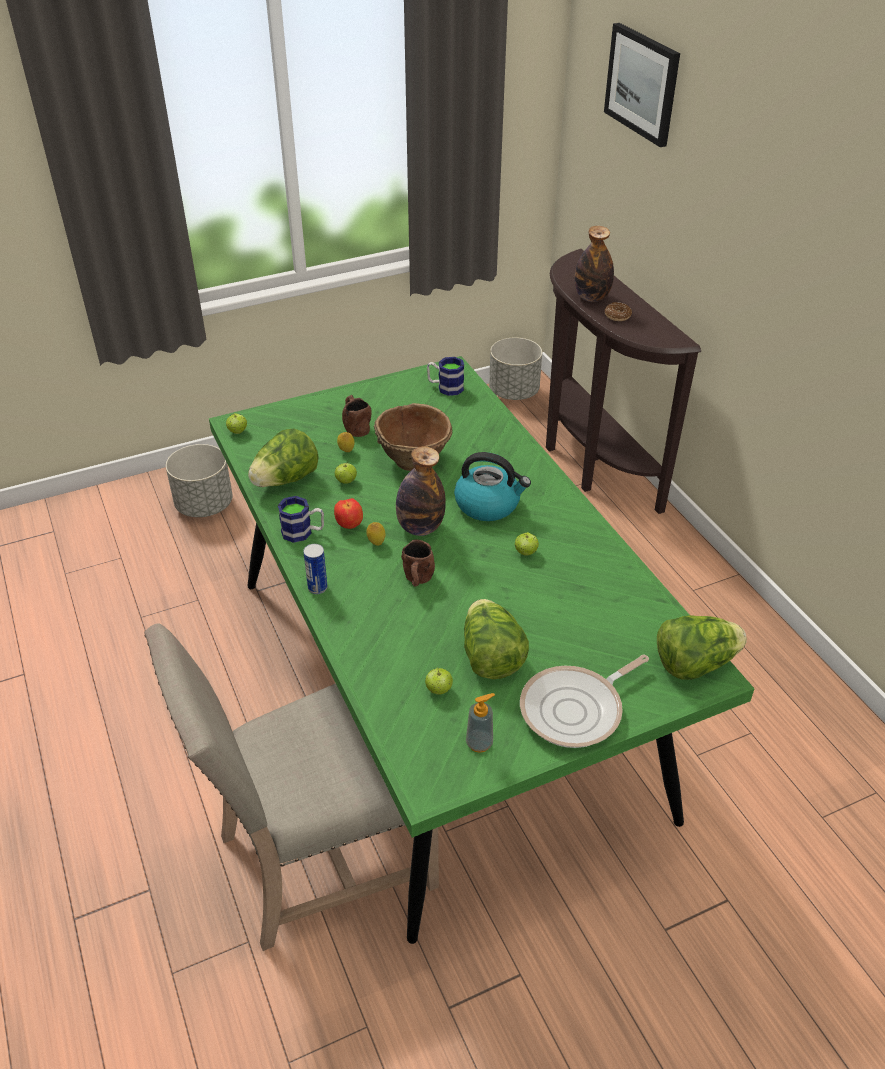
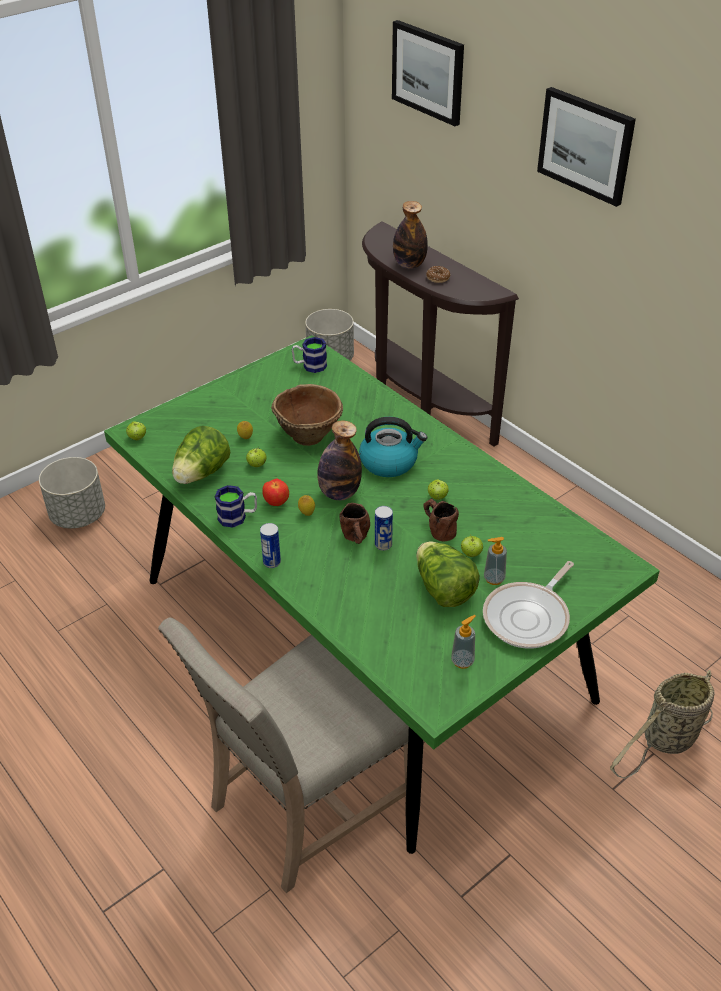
camera: 15 degrees left, 0 degrees up
(355, 426) = (243, 414): brown mug -> brown mug (437, 529)
(438, 690) = (411, 625): apple -> apple (471, 554)
(444, 593) = (383, 545): none -> can
(553, 657) = (494, 578): none -> soap dispenser
(694, 664) = (607, 560): lettuce -> none
(747, 889) = (666, 741): none -> basket
(791, 180) = (586, 145): none -> picture

